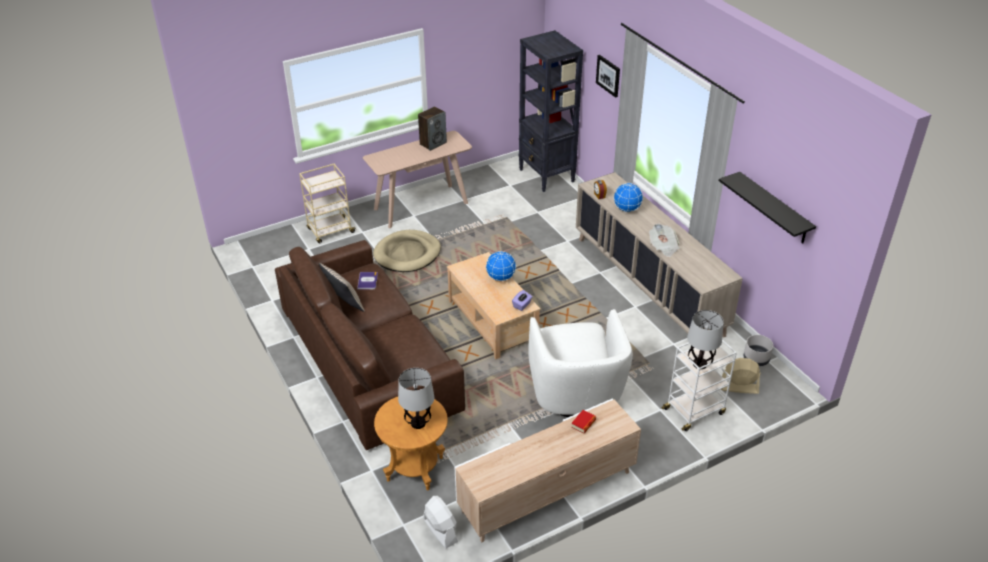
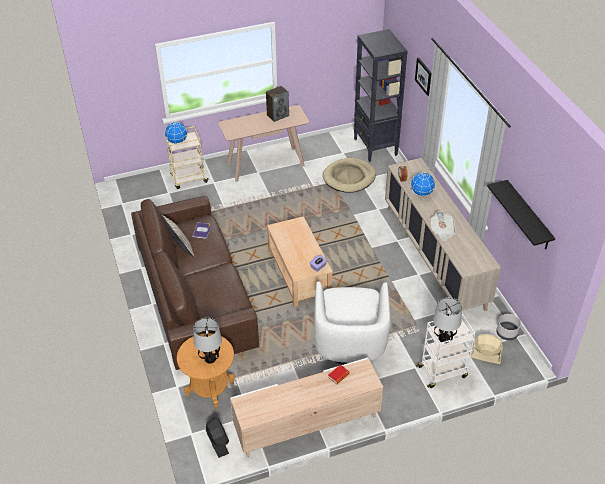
camera: 10 degrees right, 5 degrees up
(407, 254) = (245, 206): beige dog bed -> beige dog bed (349, 177)
(440, 530) = (218, 442): white fan -> black fan
(500, 277) = (307, 240): globe -> globe (177, 141)

